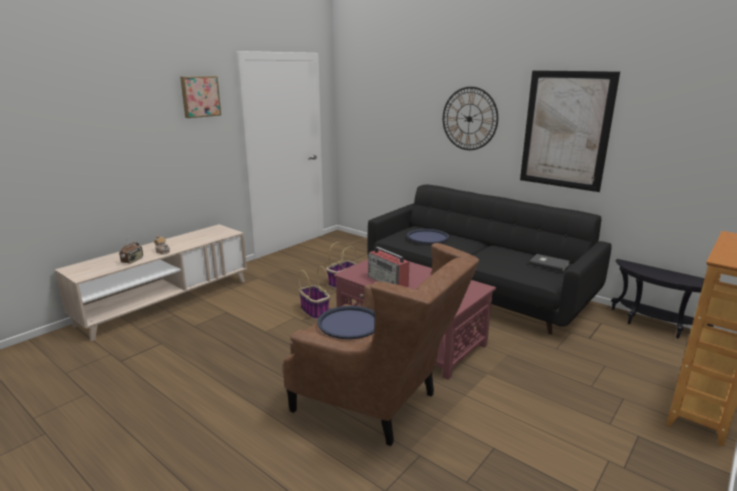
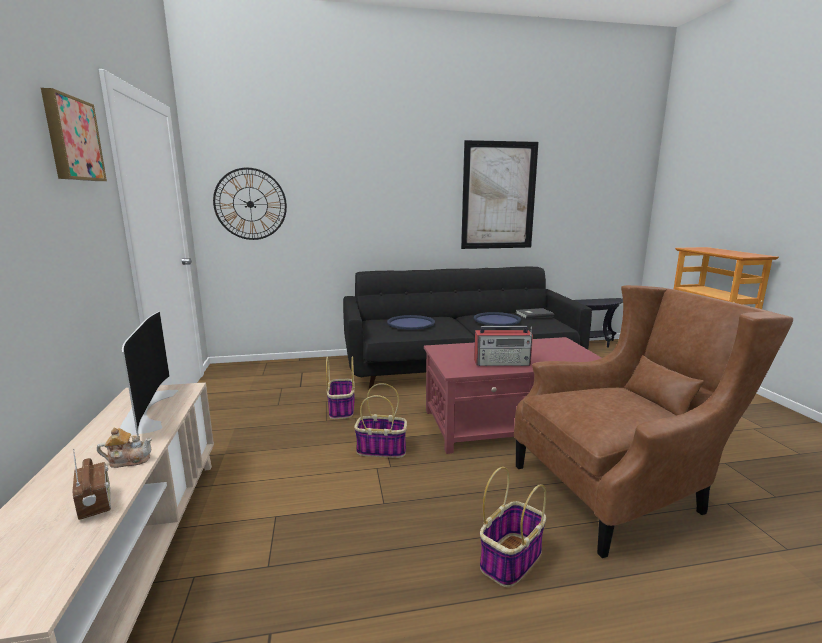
camera: 50 degrees left, 5 degrees down
(203, 236) = (146, 410): none -> television
(259, 382) = (511, 559): none -> basket
(349, 323) = (598, 406): blue tray -> blue tray (497, 320)
(469, 119) = (401, 192): wall clock -> wall clock (250, 204)

